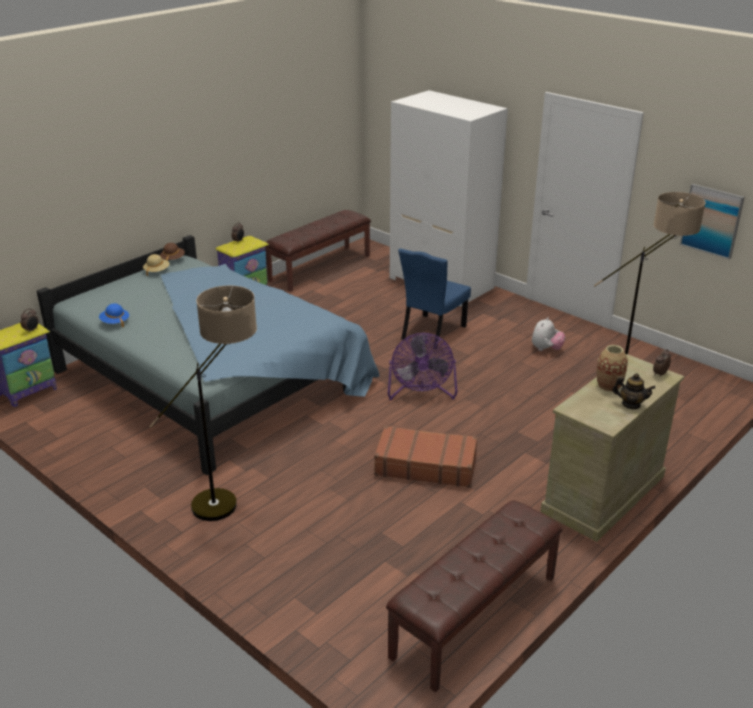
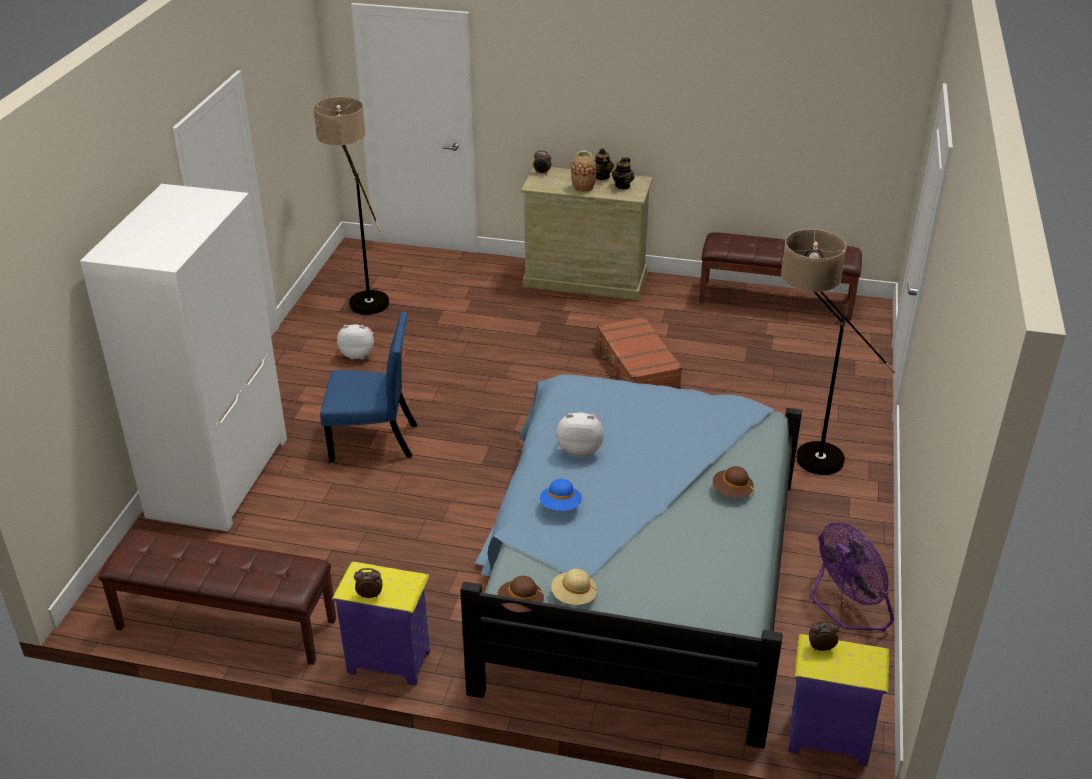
camera: 120 degrees left, 5 degrees up
(115, 322) = (740, 548): blue hat -> blue hat (560, 506)
(157, 337) = (732, 492): none -> brown hat
(257, 301) = (580, 449): none -> plush toy
(418, 392) = (518, 408): purple fan -> purple fan (839, 611)
(600, 409) = (622, 185): none -> teapot
(712, 221) = (295, 129): picture -> none

